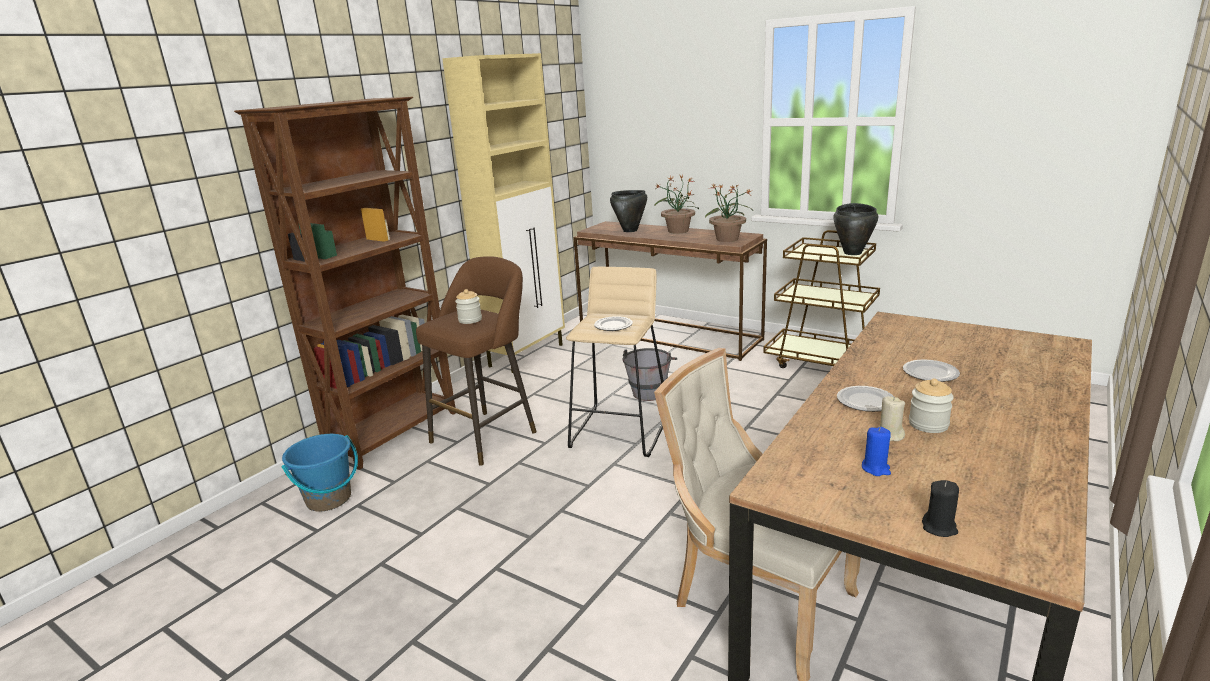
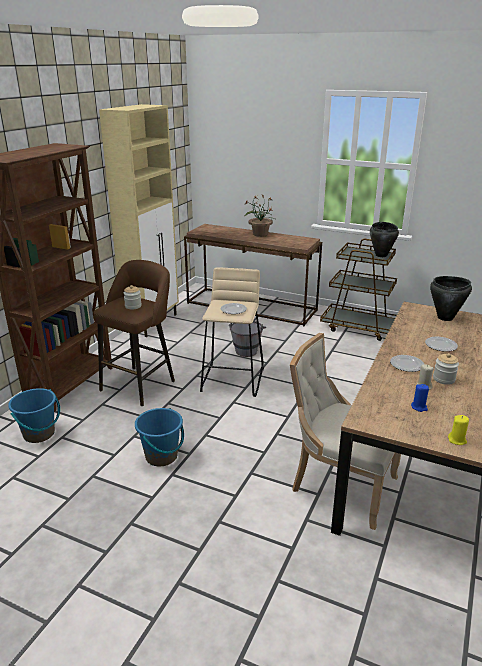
camera: 10 degrees left, 5 degrees up
(488, 539) = (161, 456): none -> blue bucket
(630, 230) = (225, 233): black cooking pot -> black cooking pot (445, 318)
(727, 239) = (297, 243): potted plant -> none
(939, 528) = (457, 440): black candle -> yellow candle

